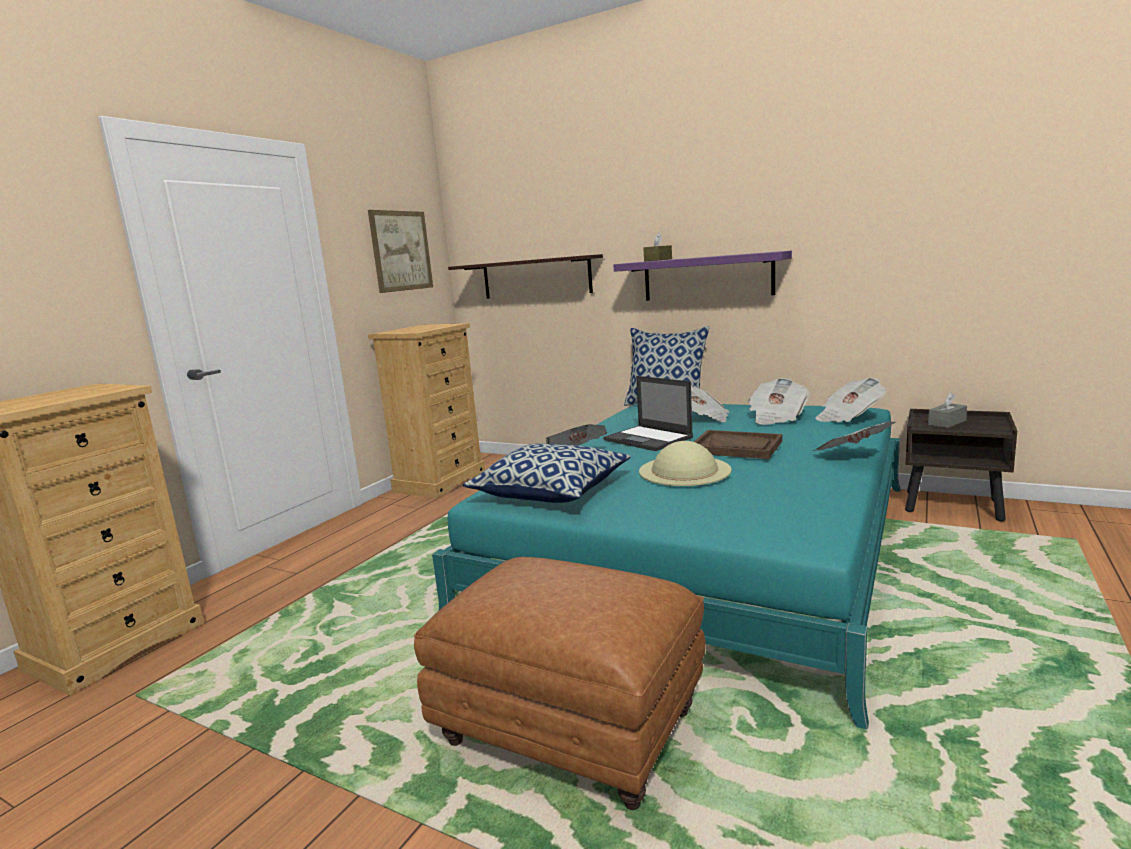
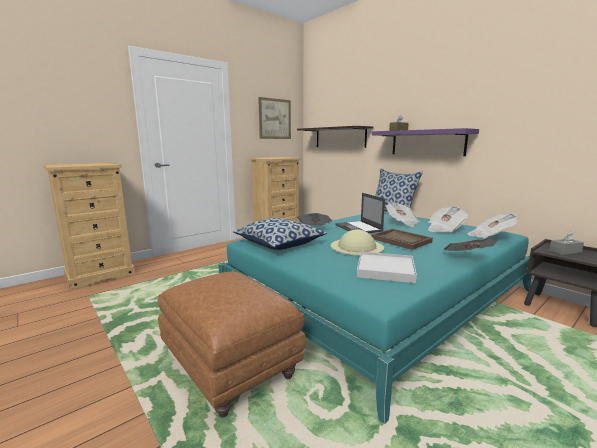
camera: 20 degrees right, 0 degrees up
(767, 498) = (385, 270): none -> white tray

